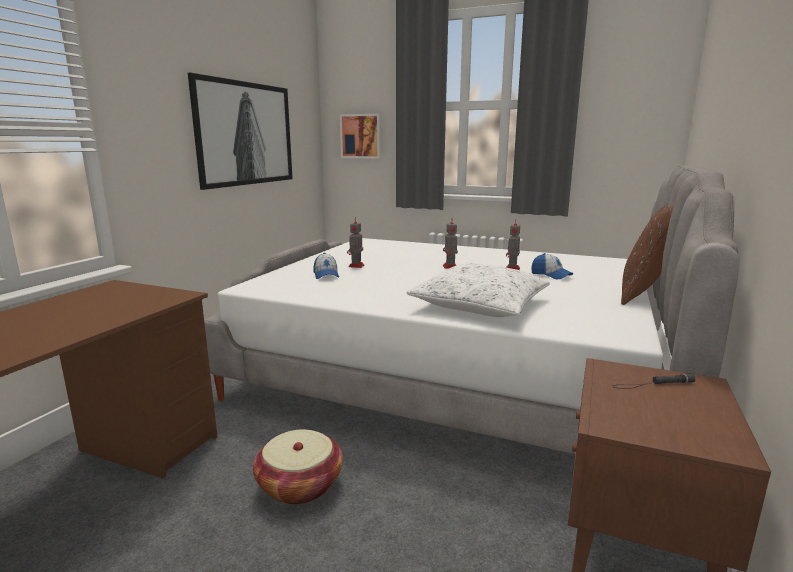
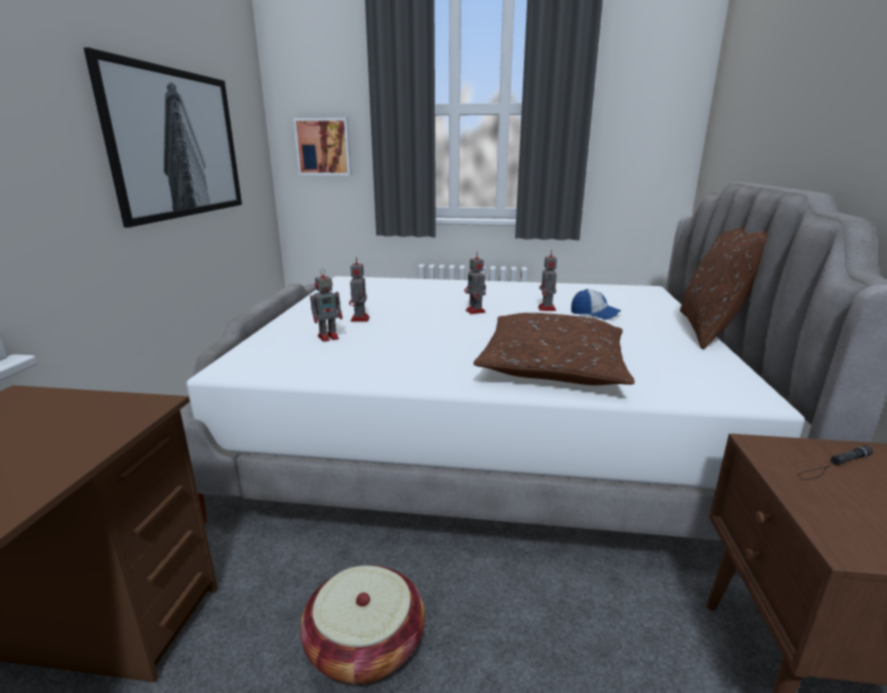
camera: 15 degrees left, 5 degrees up
(326, 275) = (329, 337): cap -> toy robot
(480, 304) = (553, 365): white pillow -> brown pillow

